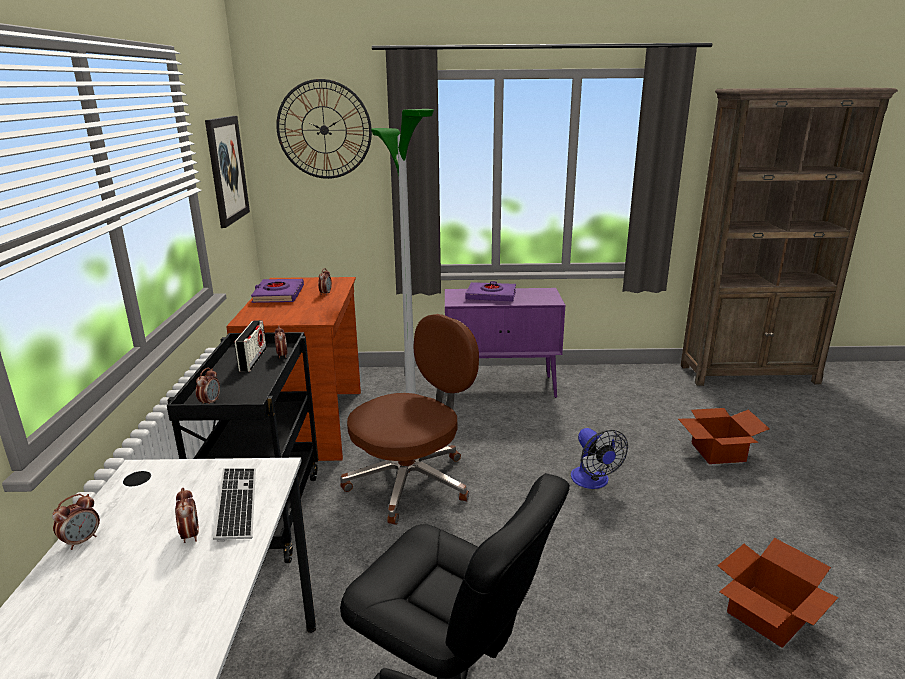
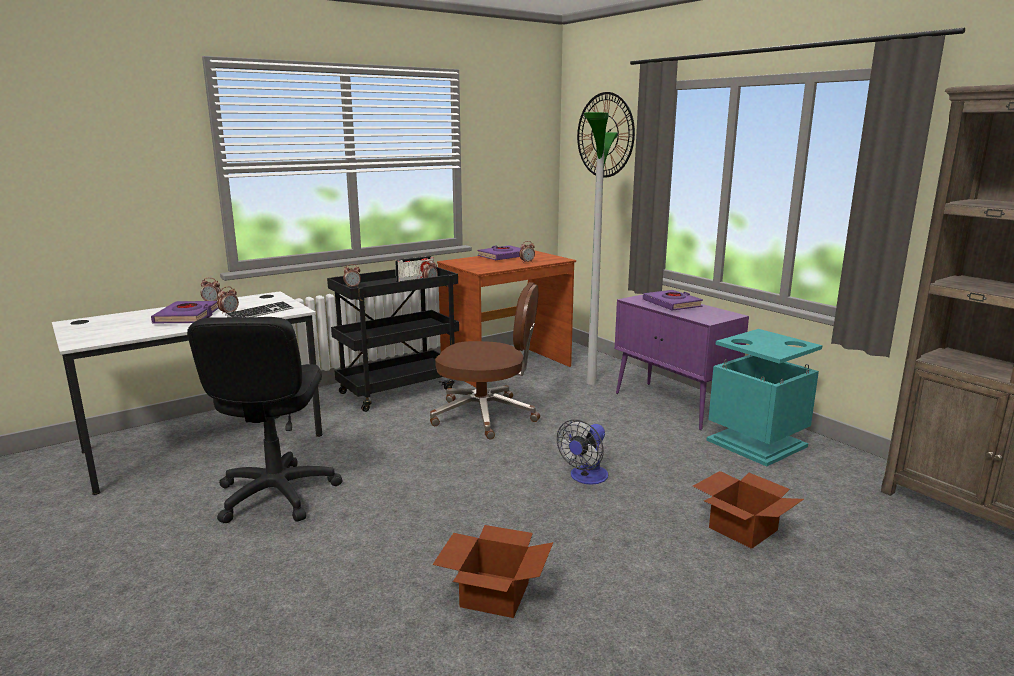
camera: 55 degrees right, 5 degrees down
(139, 588) = (187, 317): none -> purple book
(227, 170) = (519, 161): picture -> none
(598, 389) = (757, 443): none -> turquoise trash can

